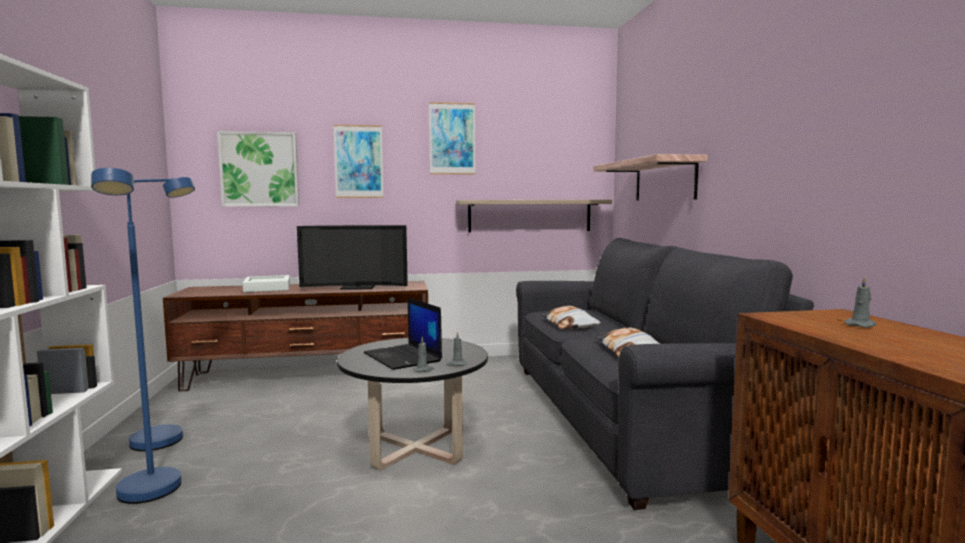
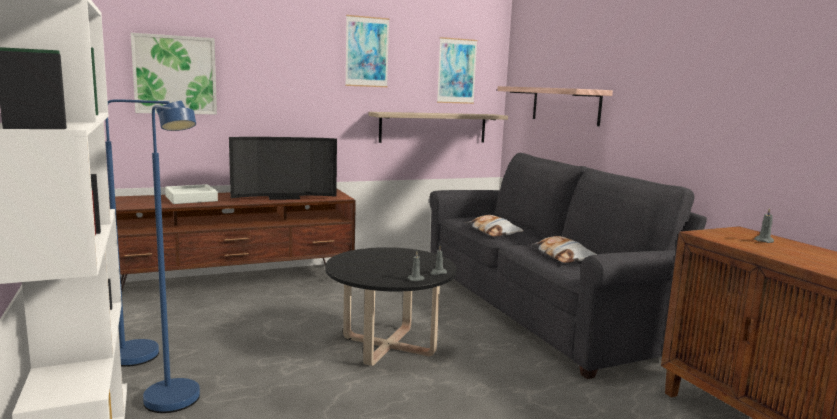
camera: 15 degrees left, 5 degrees up
(358, 161) = (277, 70): picture -> picture (456, 71)
(403, 357) = (386, 268): laptop -> none

